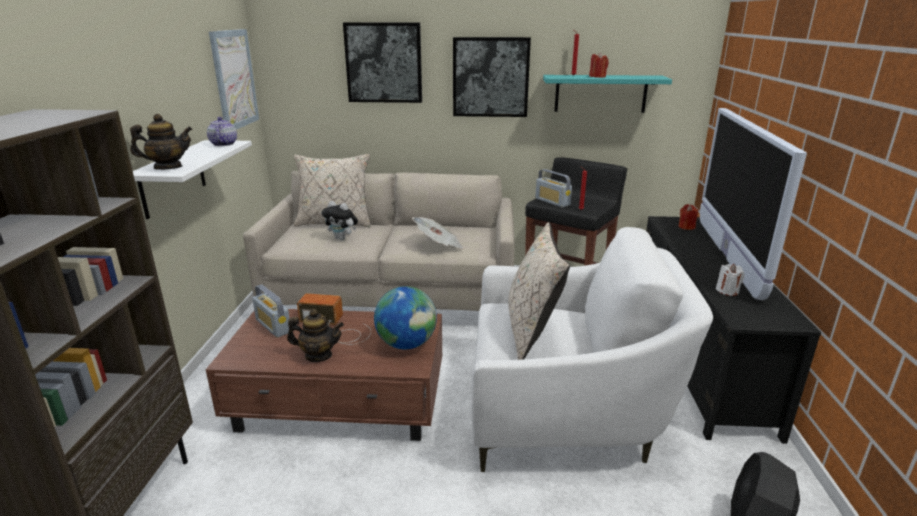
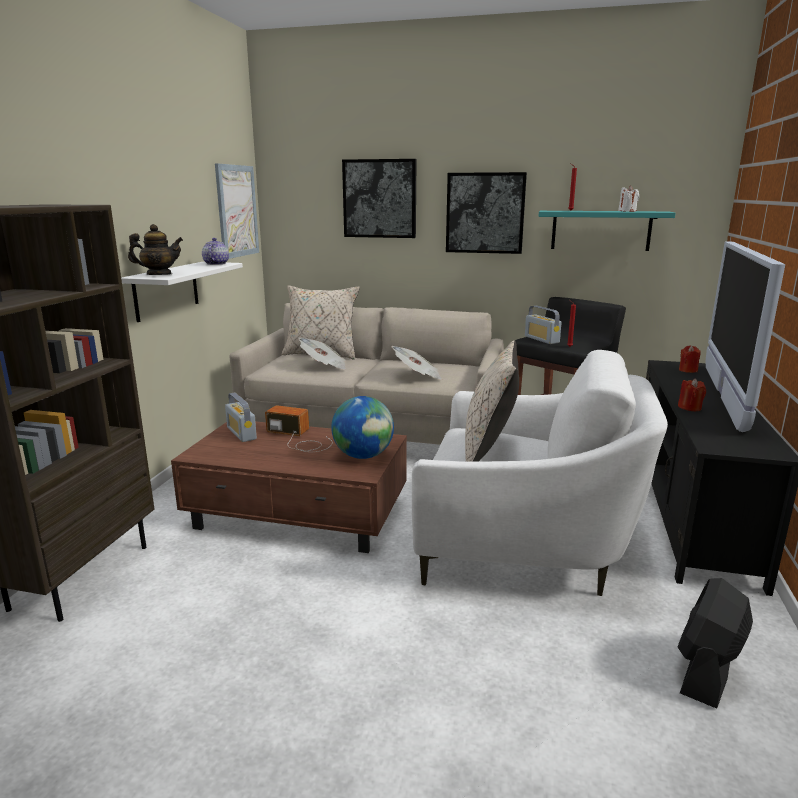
camera: 10 degrees right, 5 degrees down
(318, 355) = (276, 458): teapot -> none
(342, 238) = (324, 366): plush toy -> newspaper
(597, 76) = (595, 211): red candle -> red candle (689, 408)
(727, 291) = (709, 423): white candle -> white candle (627, 211)

